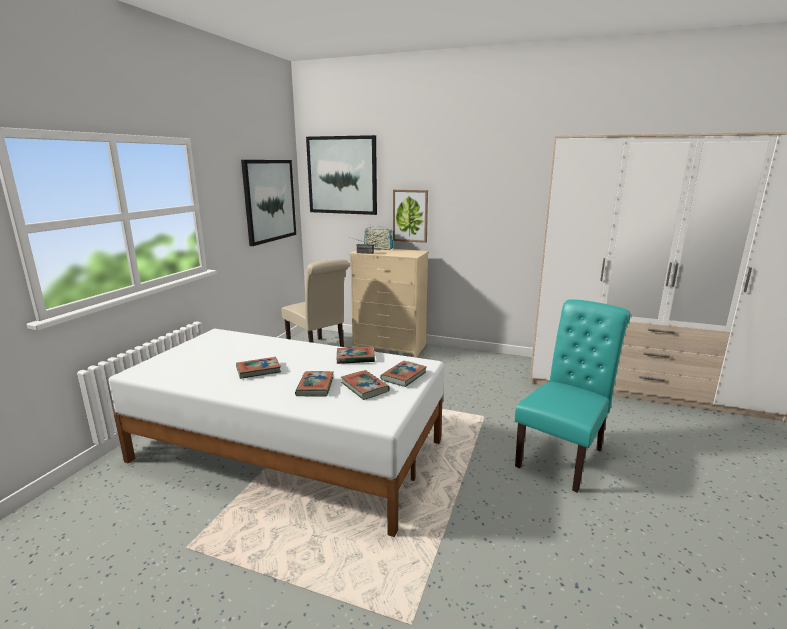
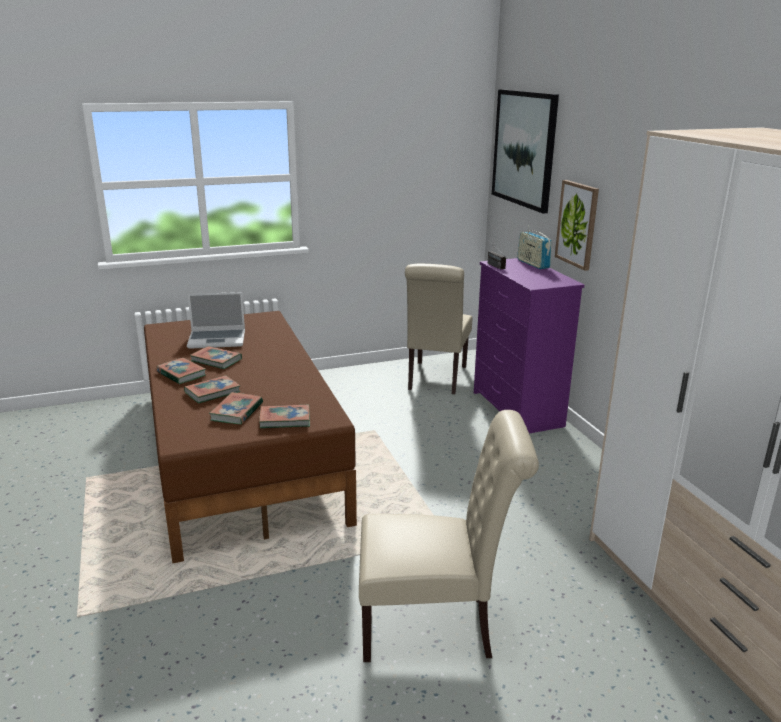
camera: 50 degrees right, 5 degrees up
(219, 359) = (218, 339): none -> laptop
(269, 200) = (422, 174): picture -> none
(288, 450) = (241, 455): white bed -> brown bed
(355, 358) = (297, 384): book -> book (181, 374)
(390, 347) = (517, 409): beige dresser -> purple dresser
(563, 455) = (435, 627): turquoise chair -> beige chair

